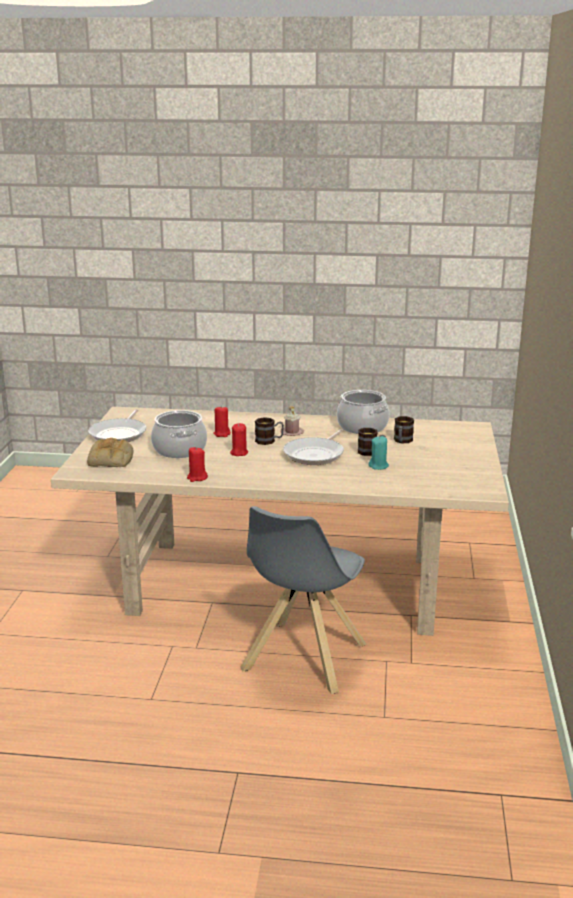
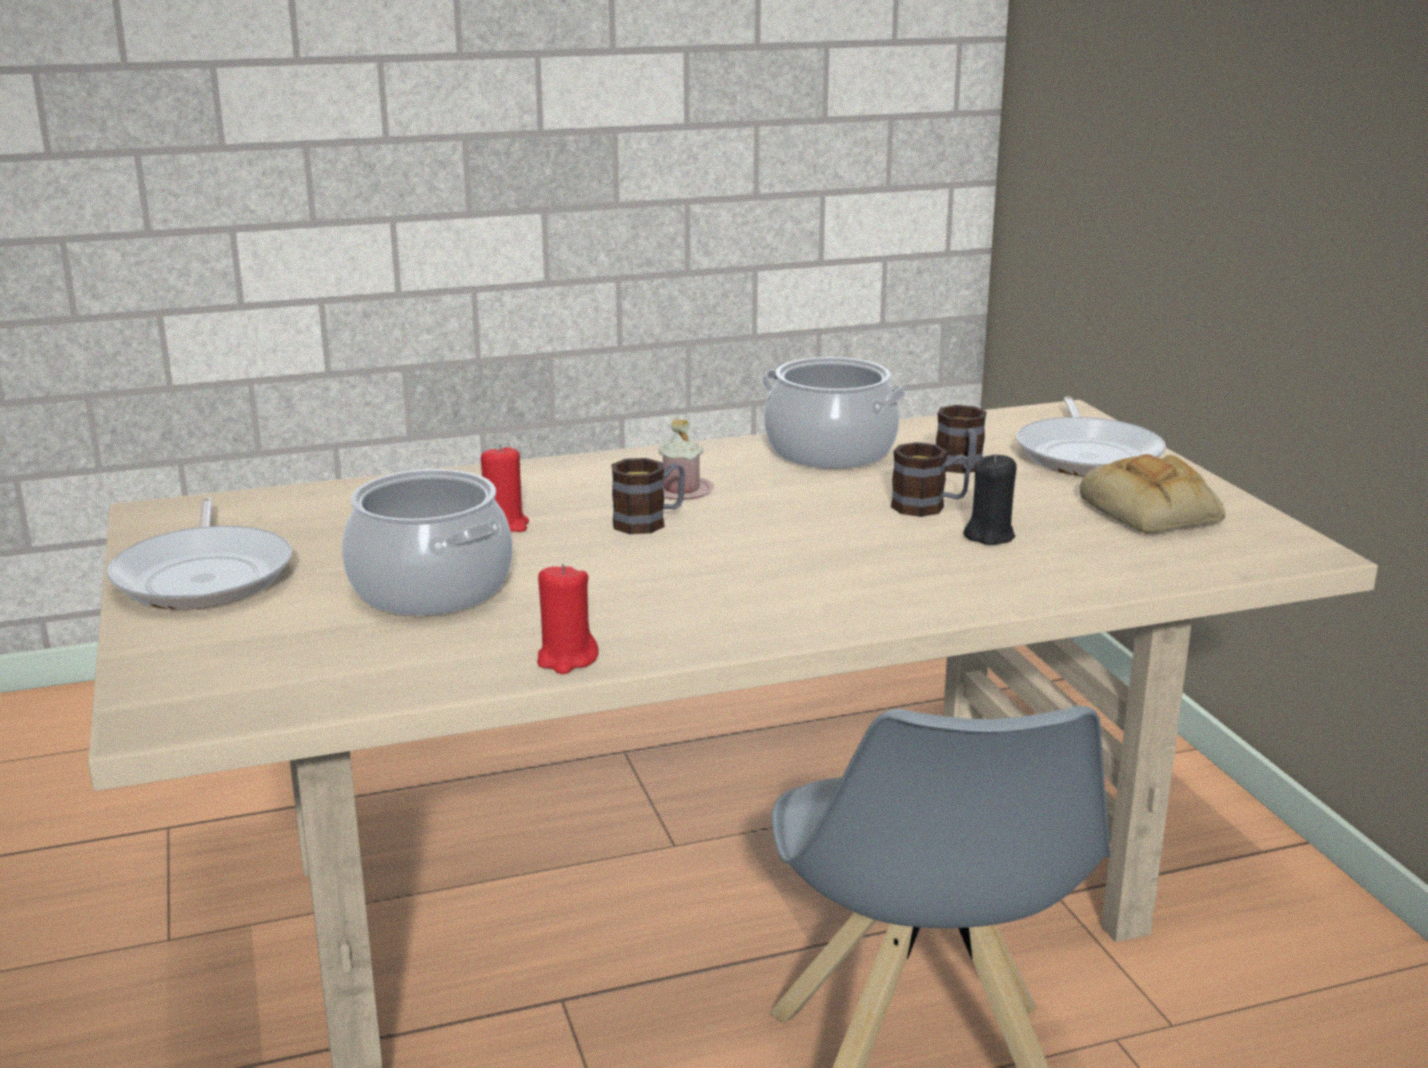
camera: 25 degrees left, 0 degrees up
(111, 460) = (249, 657): bread -> bread (1153, 512)
(239, 453) = (606, 566): red candle -> none
(315, 454) = (806, 535): frying pan -> frying pan (1088, 455)
(378, 466) = (989, 536): turquoise candle -> black candle

